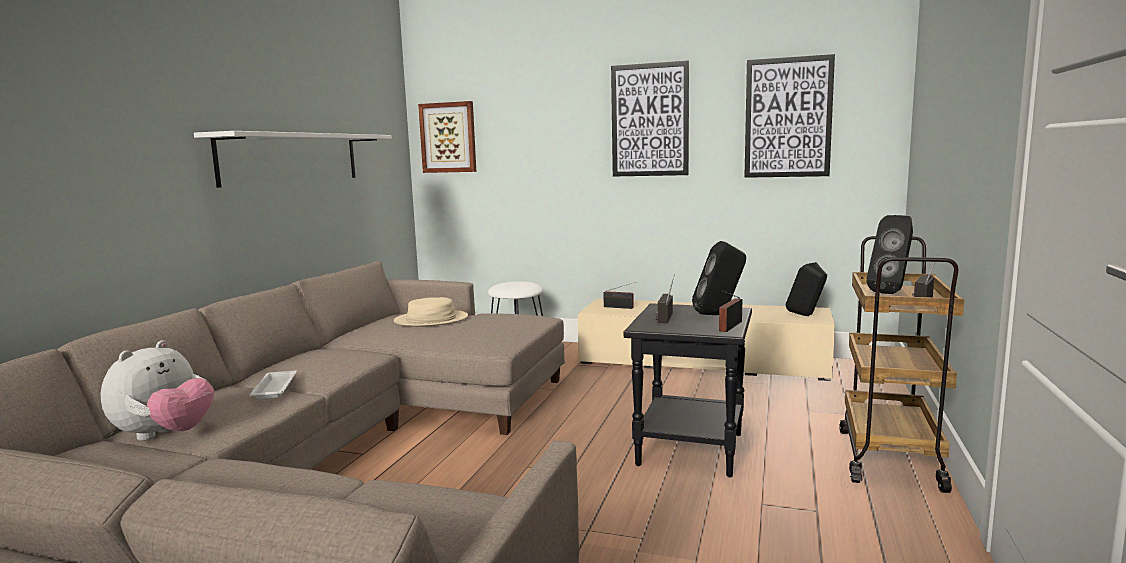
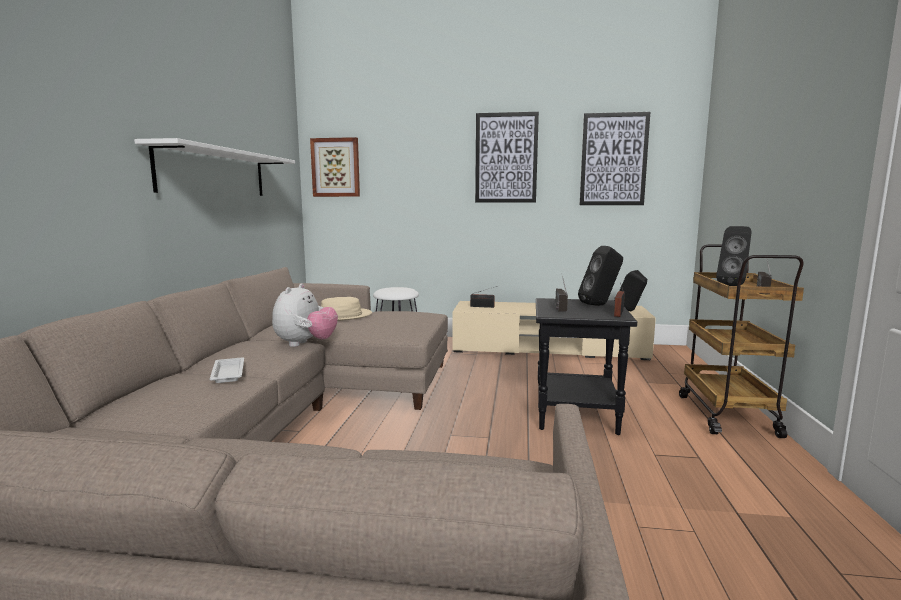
camera: 10 degrees left, 0 degrees up
(165, 435) = (136, 419): plush toy -> plush toy (305, 344)

